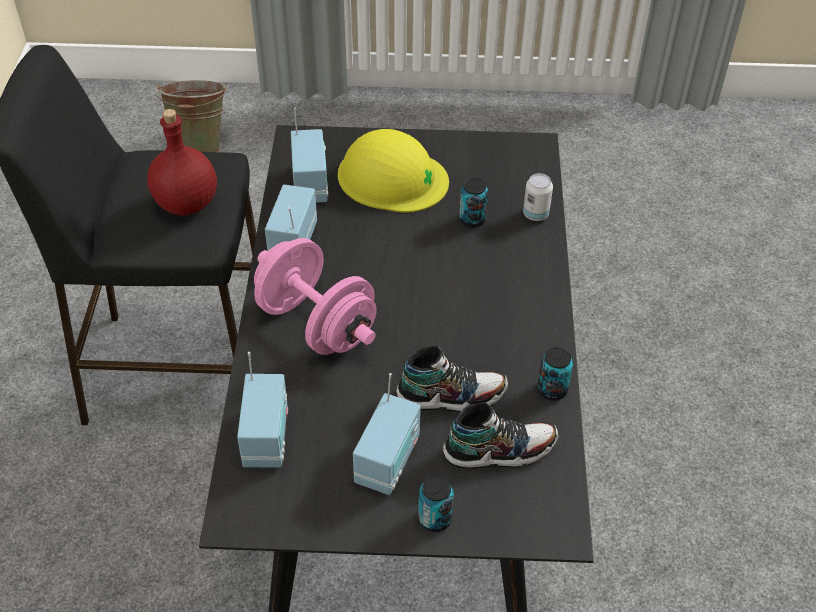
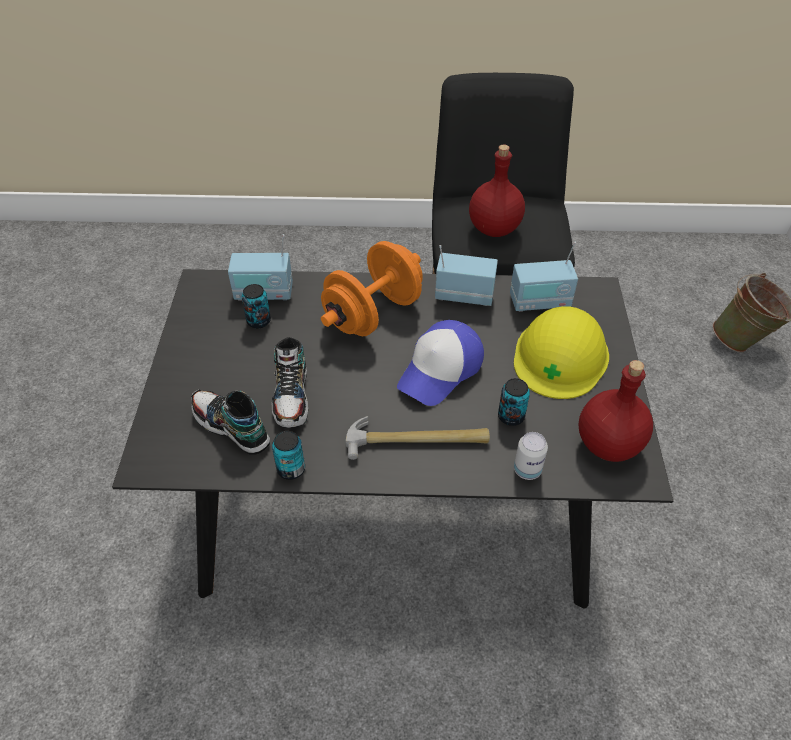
camera: 90 degrees right, 0 degrees up
(317, 324) = (373, 313): pink dumbbell -> orange dumbbell
(388, 461) = (232, 358): radio -> none
(410, 267) = (440, 370): none -> cap
(435, 519) = (174, 386): can -> can (258, 321)
(499, 450) = (231, 427): shoe -> shoe turned 135 degrees clockwise
(502, 160) = (609, 444): none -> red bottle
(507, 289) = (417, 441): none -> hammer

